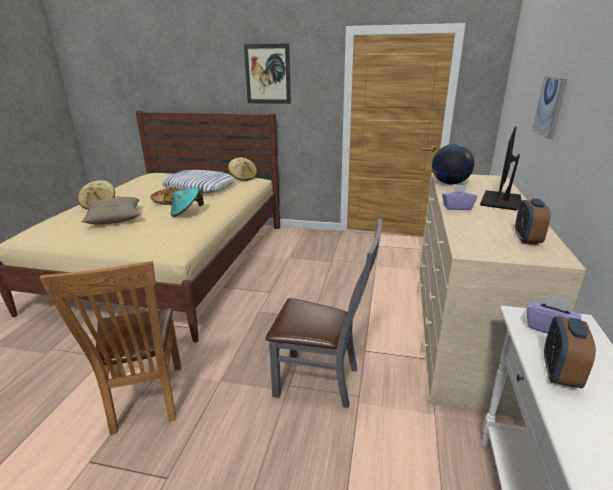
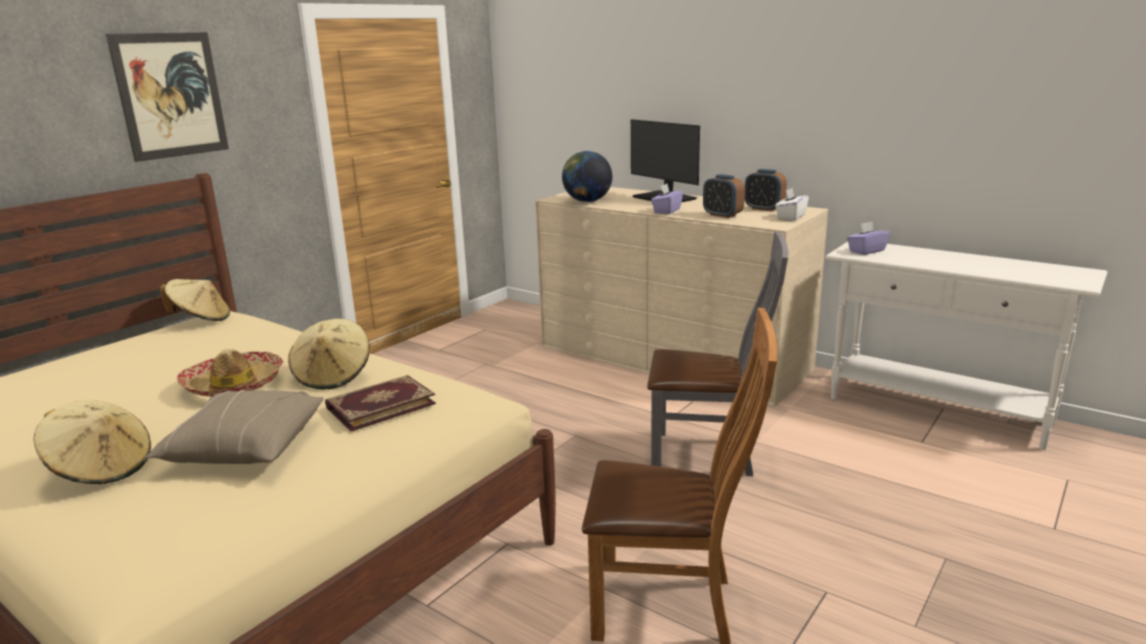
camera: 65 degrees left, 5 degrees down
(156, 229) = (380, 405): none -> book
(186, 213) = (333, 376): turquoise hat -> beige hat
(199, 187) = (183, 357): pillow -> none
(322, 381) = (710, 455): grey chair -> grey chair turned 60 degrees clockwise
(511, 254) = (790, 217): none -> white tissue box
(550, 106) = (657, 93): picture -> none
(559, 373) = (922, 261): alarm clock -> alarm clock (722, 215)

